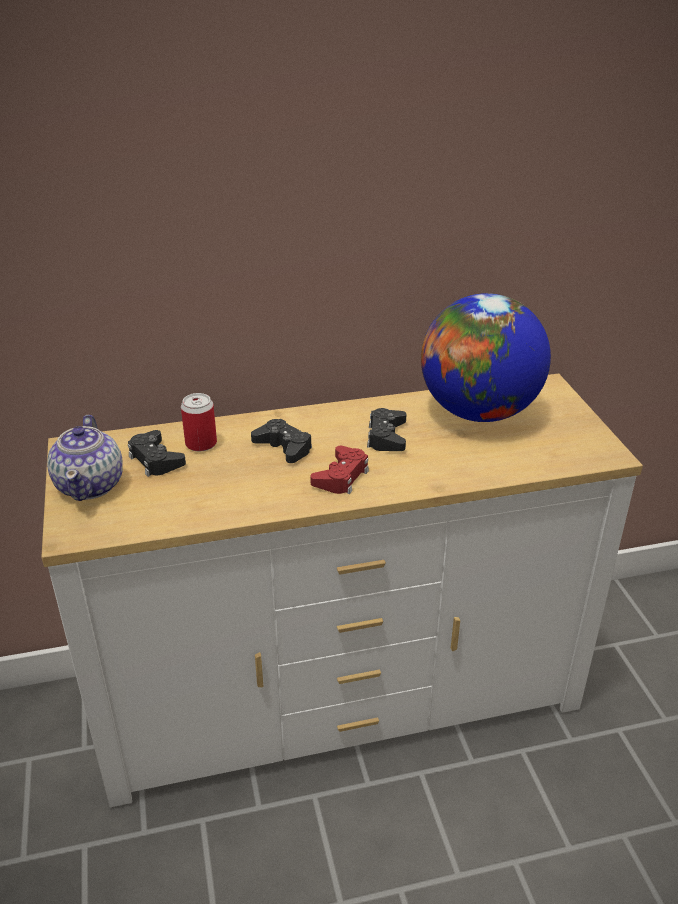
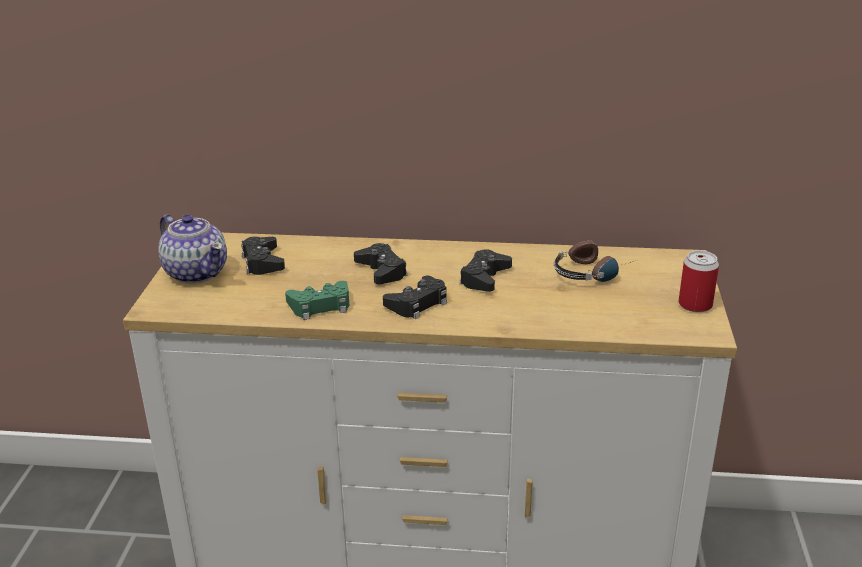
camera: 20 degrees right, 5 degrees down
(91, 485) = (196, 272): teapot -> teapot turned 60 degrees counterclockwise
(201, 444) = (310, 256): can -> can (695, 305)
(247, 498) = (320, 306): none -> green game controller
(341, 476) = (418, 304): red game controller -> black game controller
(479, 412) = (593, 271): globe -> headphones

